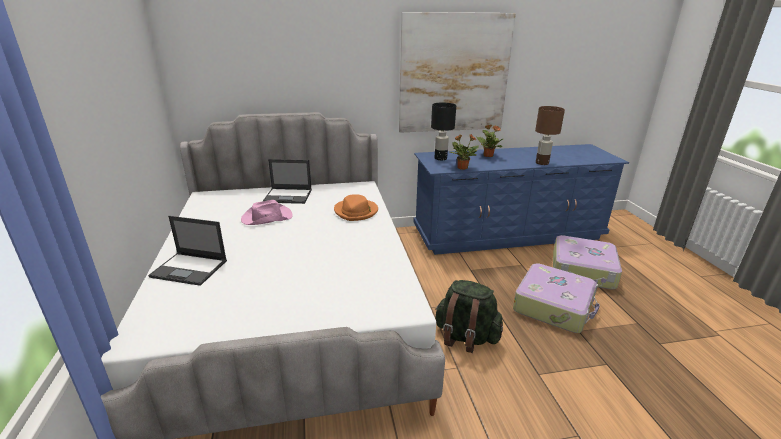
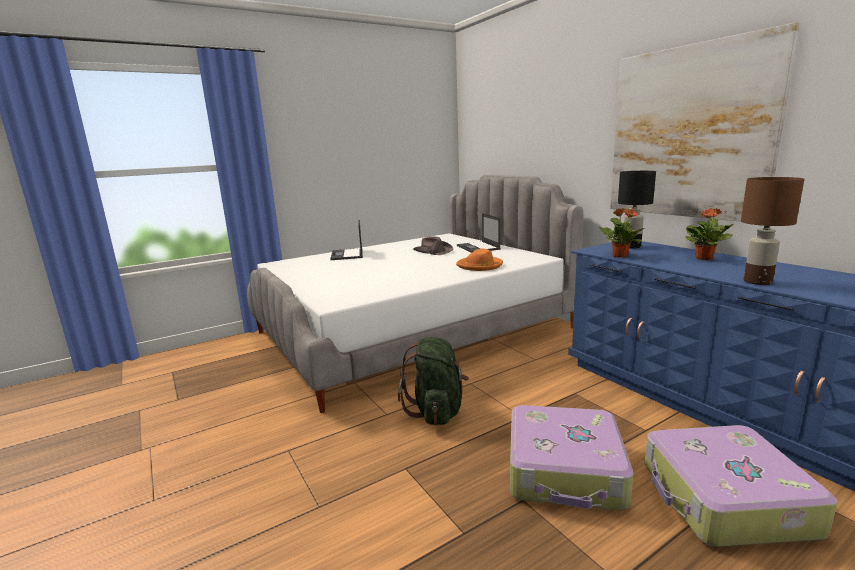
camera: 70 degrees right, 10 degrees down
(266, 217) = (432, 251): pink hat -> brown hat

